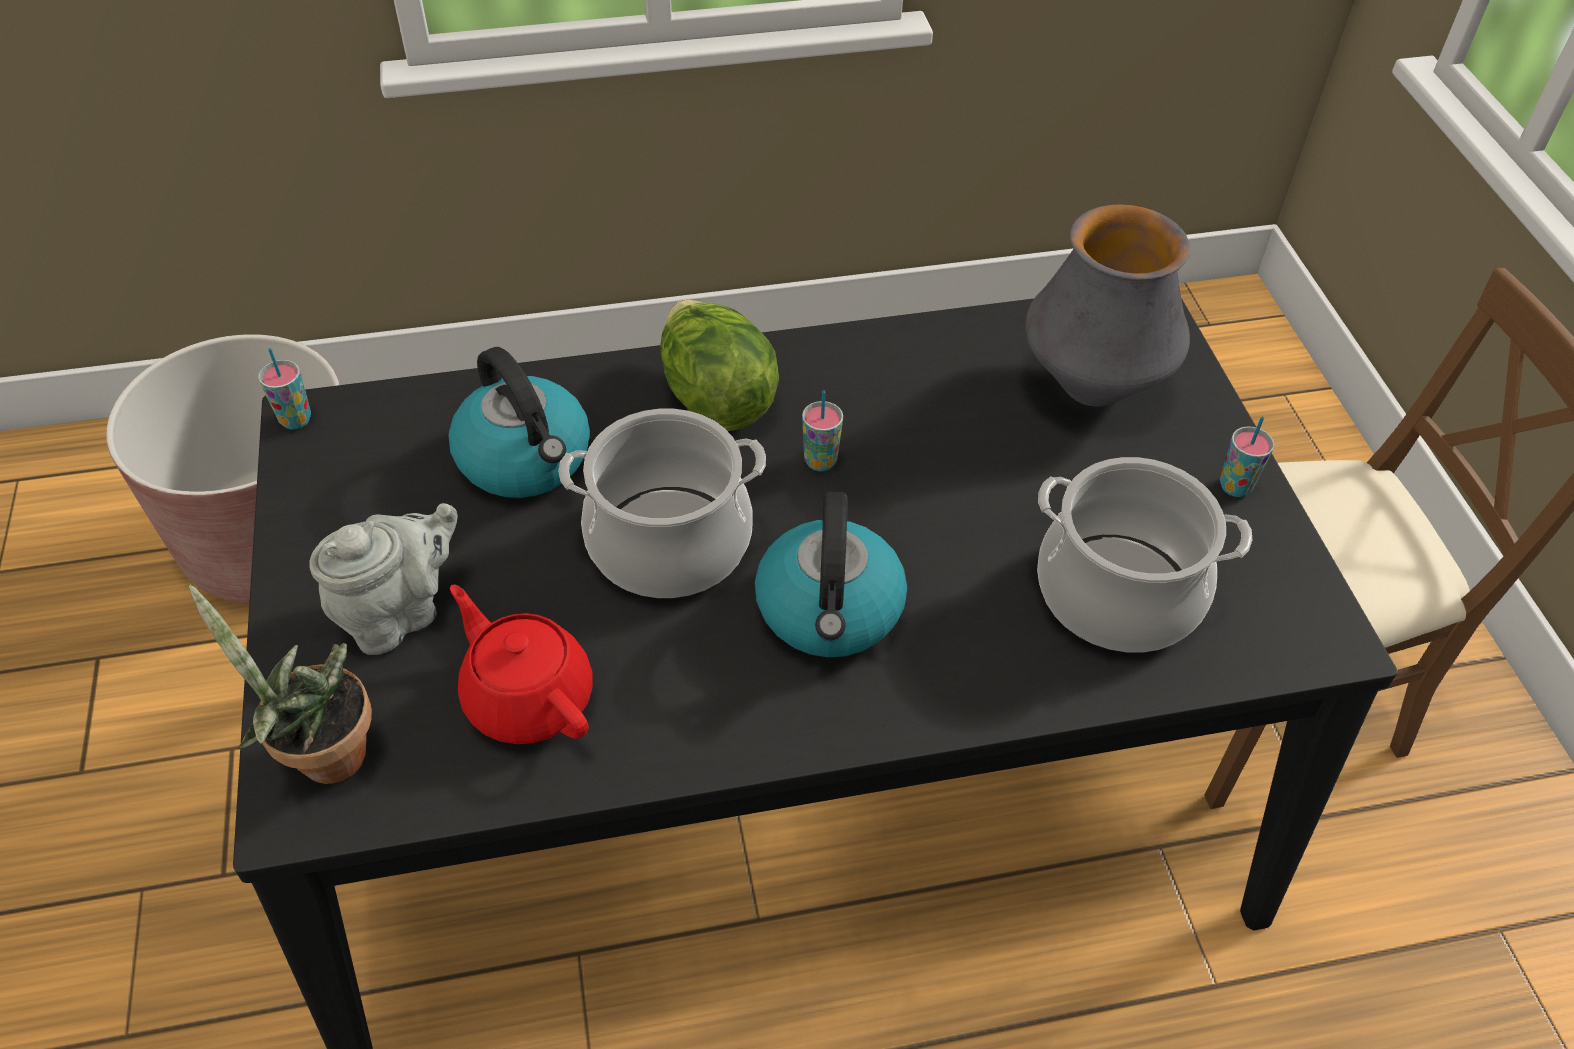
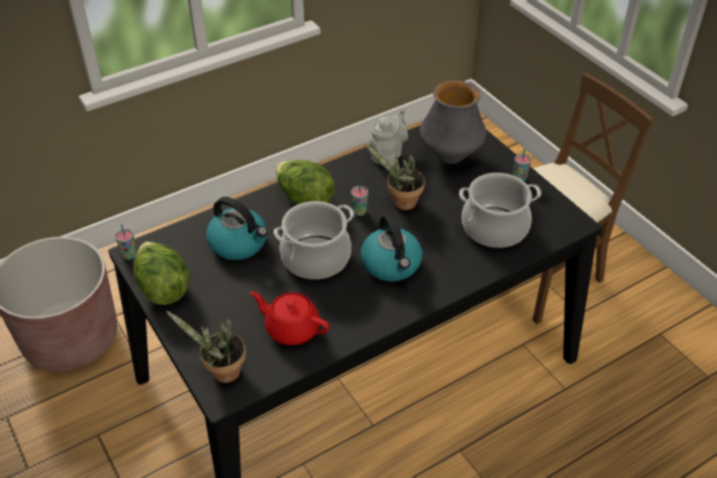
camera: 20 degrees left, 5 degrees down
(318, 513) = (163, 288): none -> lettuce
(400, 613) = (222, 314): grey teapot -> grey teapot (388, 155)
(925, 468) = (401, 203): none -> potted plant

